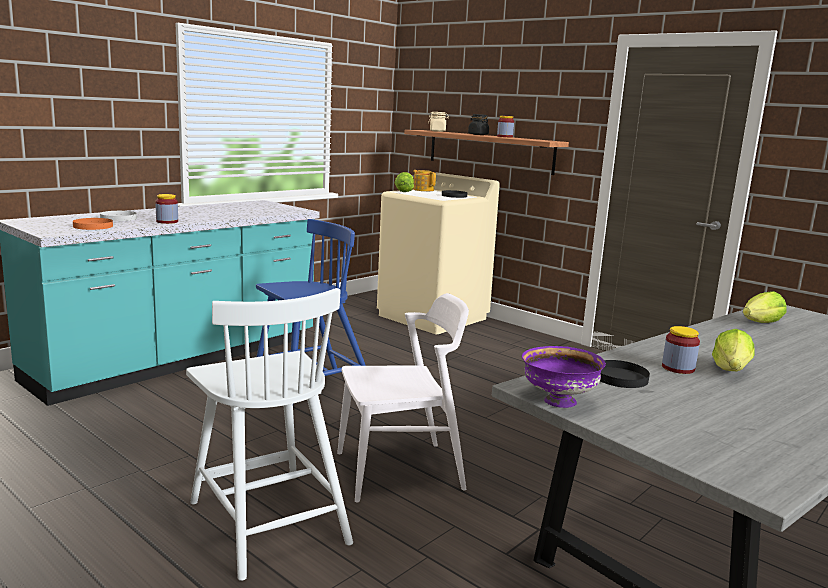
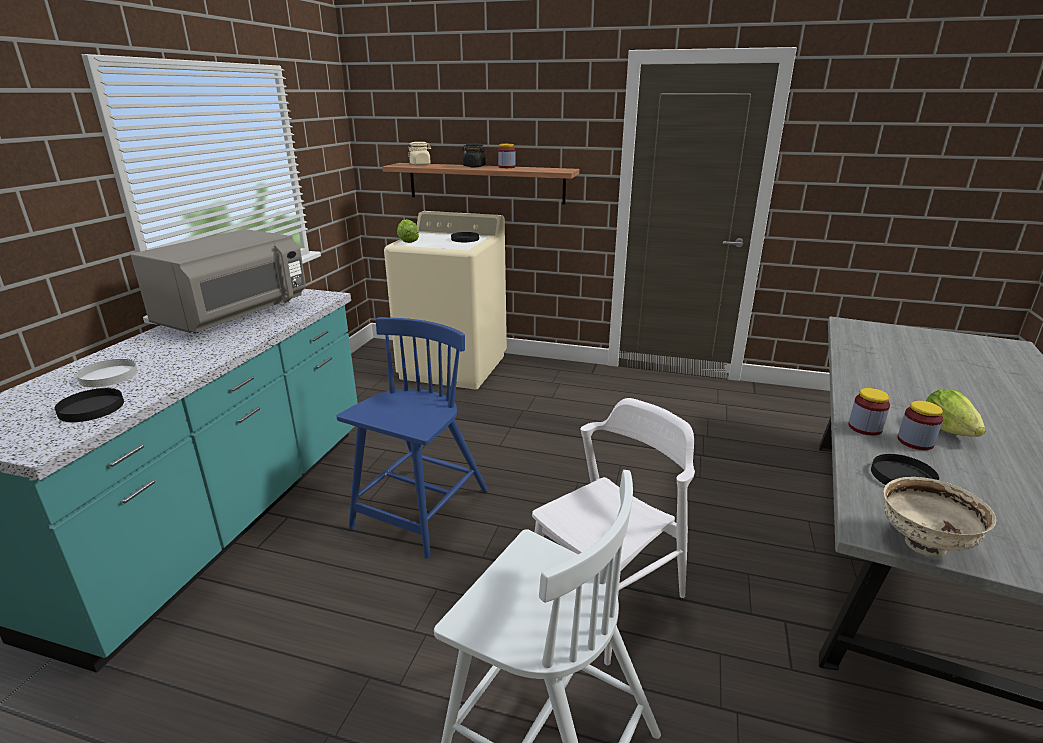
camera: 25 degrees left, 10 degrees up
(93, 226) = (91, 408): orange plate -> black plate
(167, 221) = (191, 365): jar -> jar (865, 428)
(226, 209) = (234, 315): none -> grey microwave
(423, 190) = (421, 234): teapot -> none
(558, 402) = (923, 545): purple bowl -> beige bowl
(761, 323) = (868, 350): lettuce -> none

